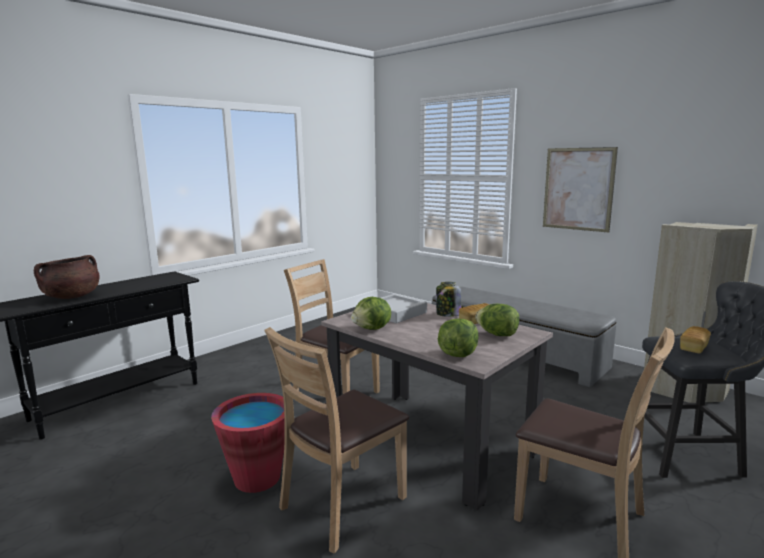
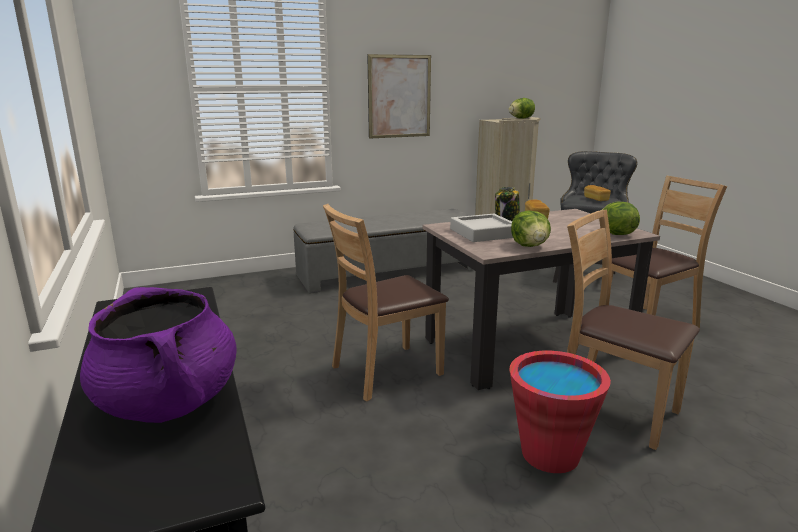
camera: 65 degrees left, 5 degrees up
(72, 297) = (169, 403): brown cooking pot -> purple cooking pot
(343, 504) = (613, 410): brown chair -> brown chair turned 150 degrees clockwise
(497, 334) = (573, 219): lettuce -> lettuce (521, 118)

